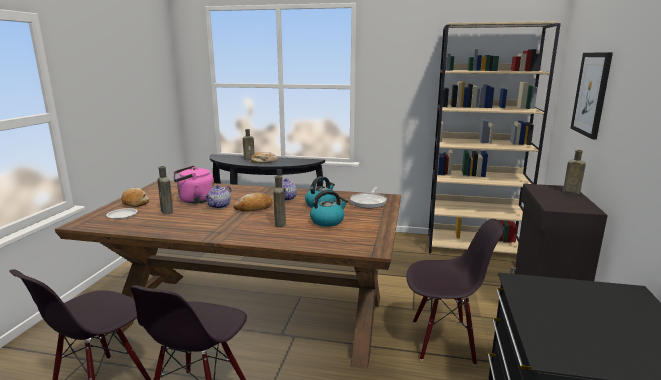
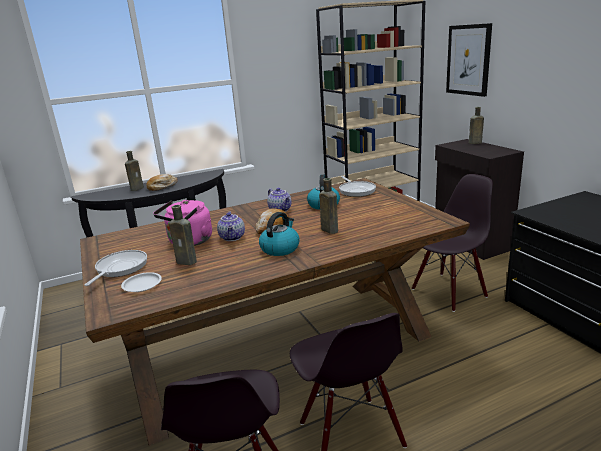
camera: 35 degrees left, 5 degrees up
(135, 202) = (120, 268): bread -> frying pan
(327, 221) = (363, 215): kettle -> kettle (280, 248)

